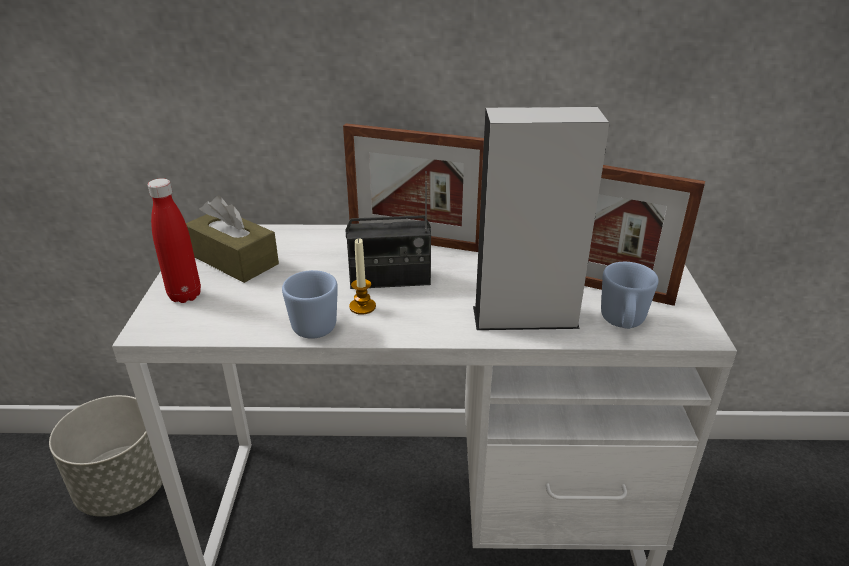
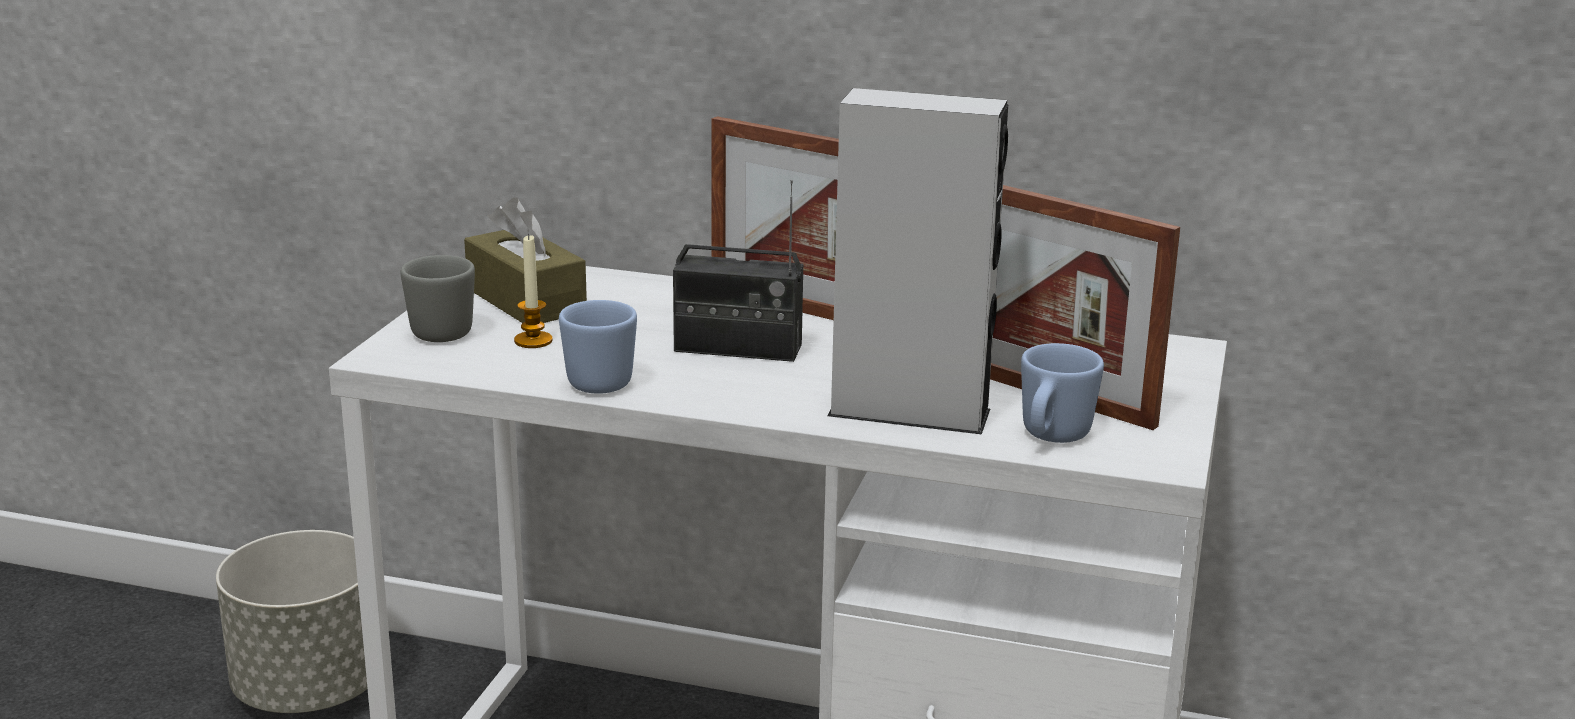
camera: 15 degrees right, 10 degrees down
(185, 295) = (441, 330): red bottle -> grey mug
(362, 307) = (679, 372): candle -> candle (533, 341)

